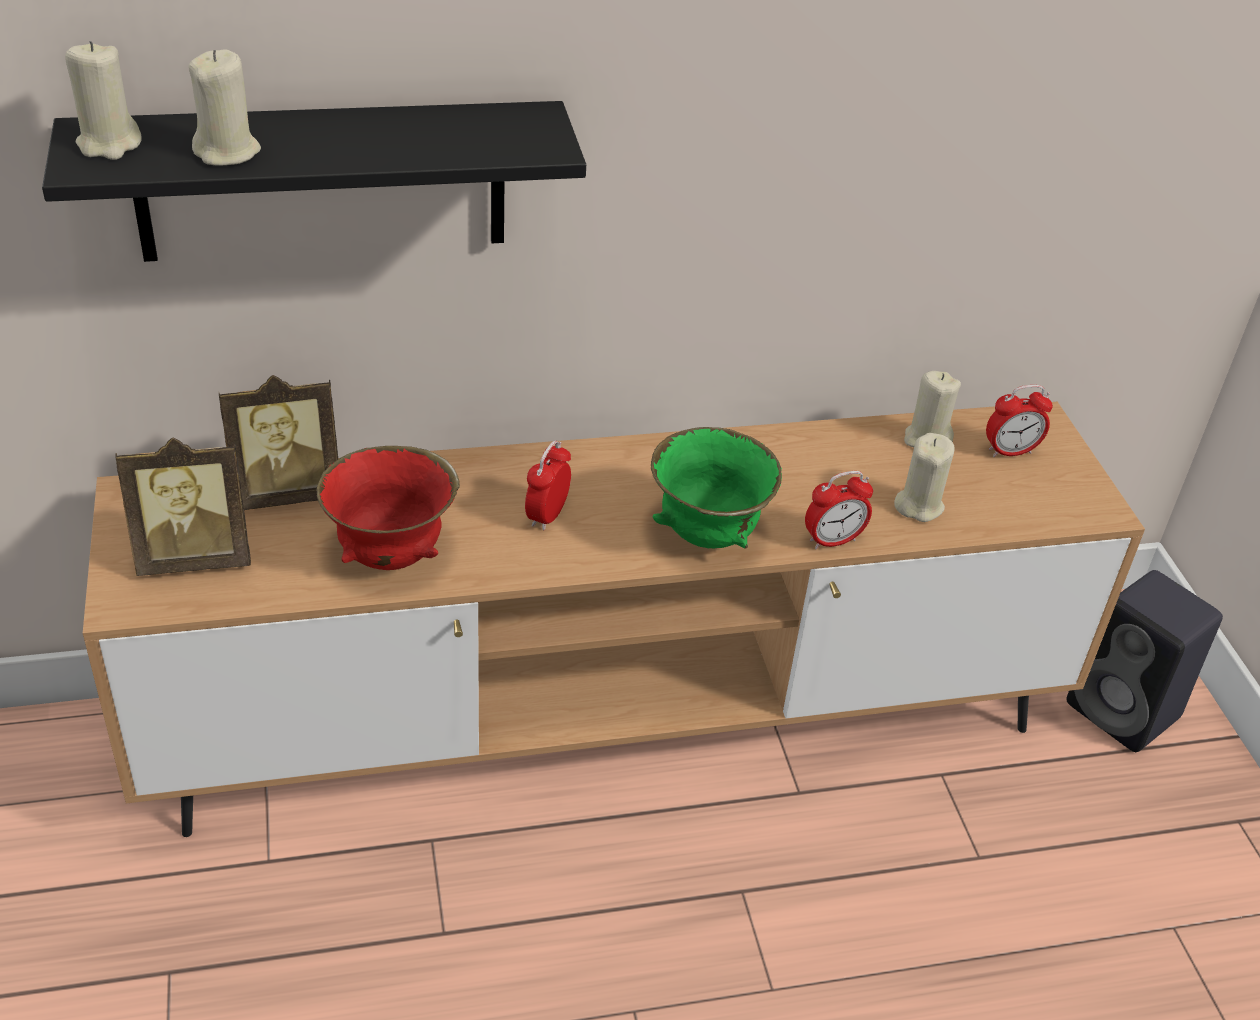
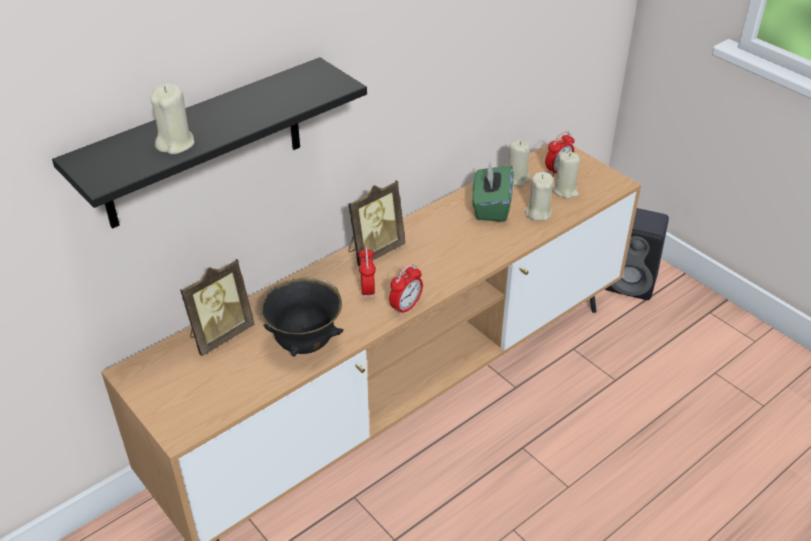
camera: 25 degrees left, 0 degrees up
(109, 144) = (103, 162): beige candle -> beige candle (565, 191)
(195, 557) = (199, 390): picture frame -> picture frame (374, 251)
(392, 556) = (306, 344): red bowl -> black bowl
(707, 536) = (453, 268): green bowl -> none
(832, 540) = (513, 246): alarm clock -> alarm clock (406, 307)
(847, 467) = (491, 207): none -> green tissue box

